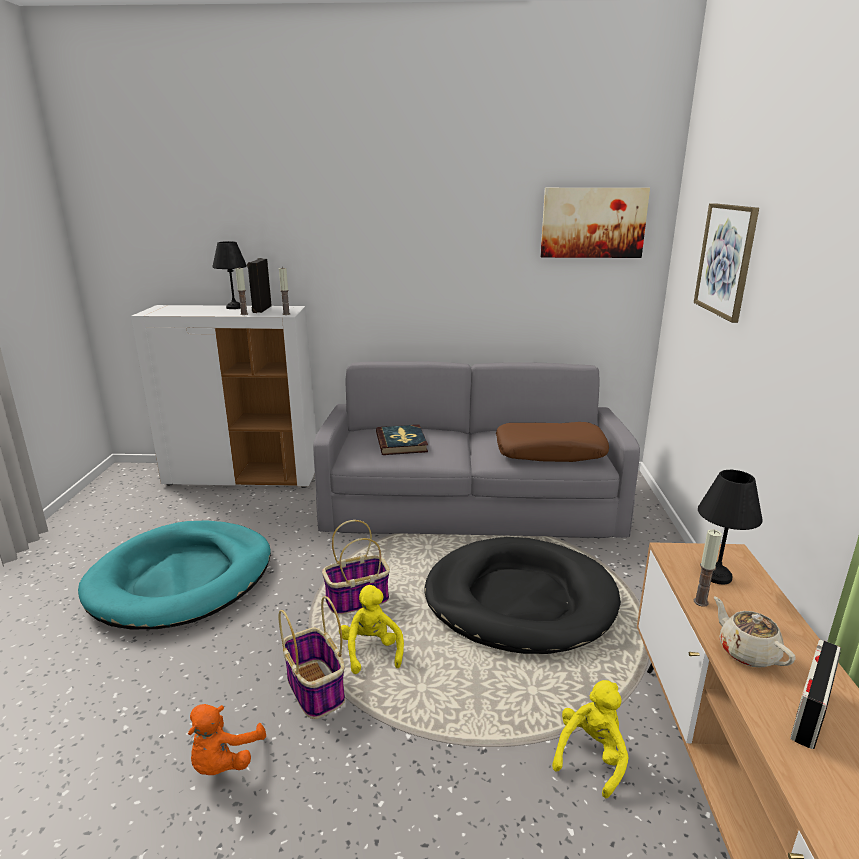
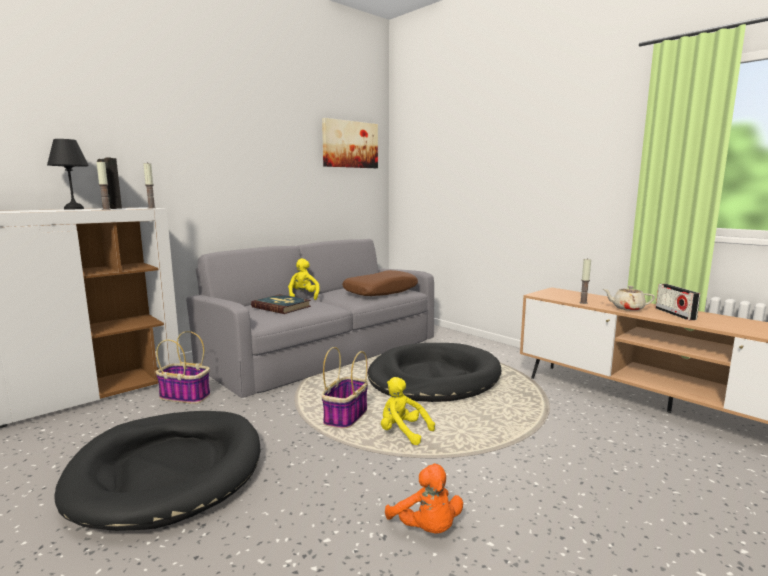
camera: 45 degrees left, 10 degrees down
(182, 579) = (169, 470): turquoise dog bed -> black dog bed
(316, 689) = (408, 465): basket -> basket (186, 396)
(591, 756) = (569, 414): yellow plush toy -> yellow plush toy (302, 297)
(715, 575) = (567, 296): black table lamp -> none
(726, 260) = (456, 156): picture -> none

